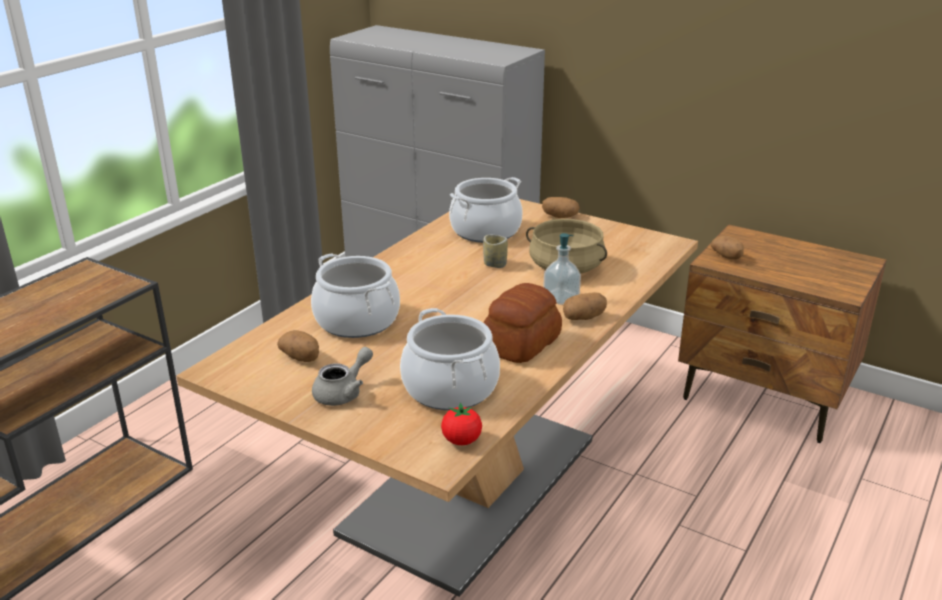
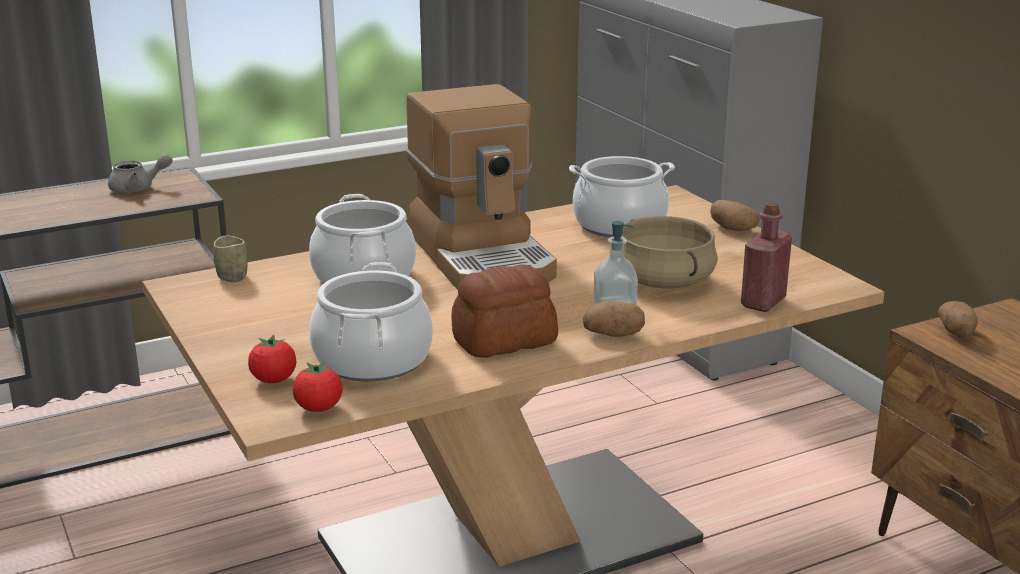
camera: 30 degrees right, 5 degrees down
(301, 358) = (267, 295): potato -> none
(343, 392) = (265, 335): grey teapot -> grey teapot (138, 189)
(399, 429) = (273, 380): none -> tomato
(424, 280) = (484, 257): none -> coffee machine
(495, 264) = (583, 259): cup -> cup (232, 277)
(642, 267) = (763, 302): none -> red bottle

